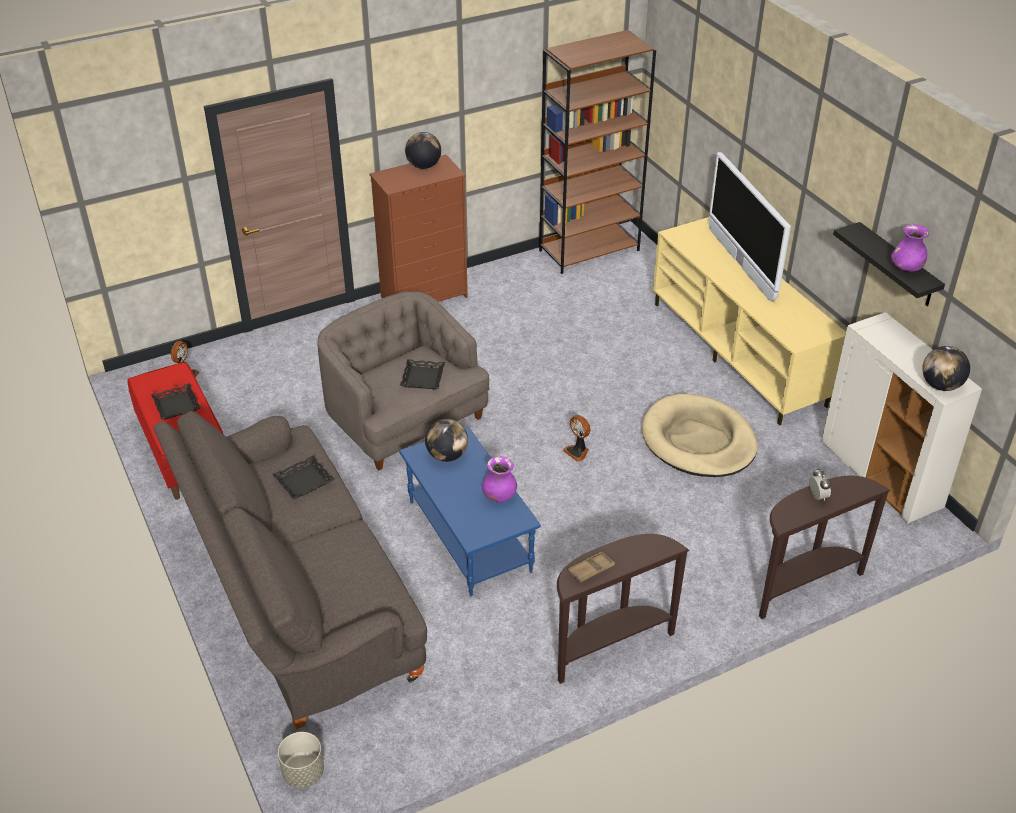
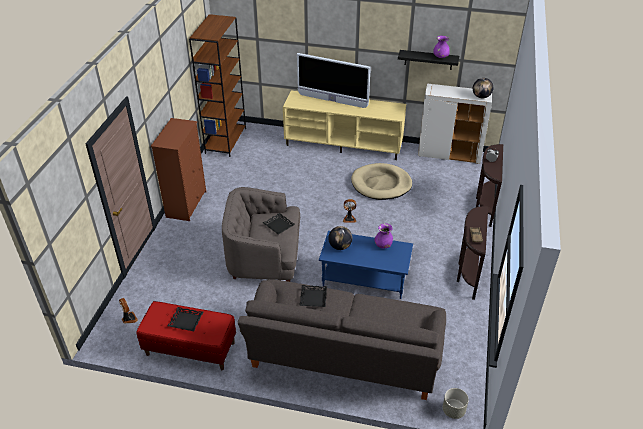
camera: 50 degrees left, 0 degrees up
(424, 166) = (171, 128): globe -> none

